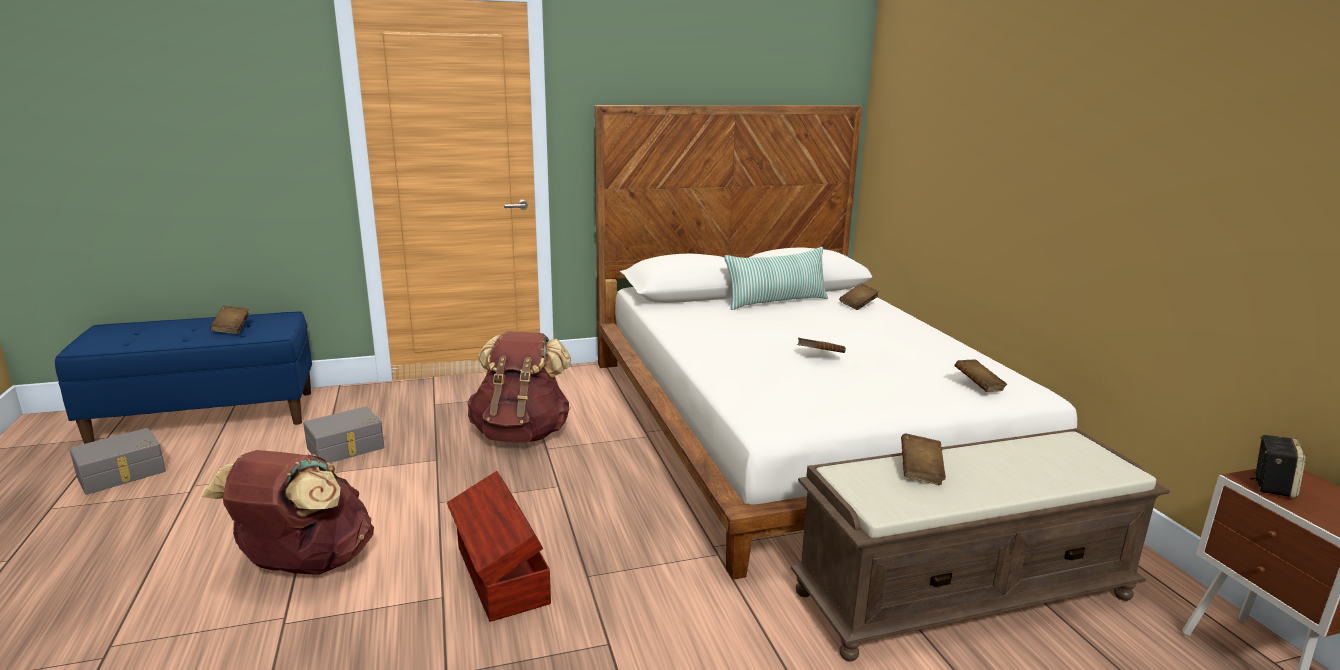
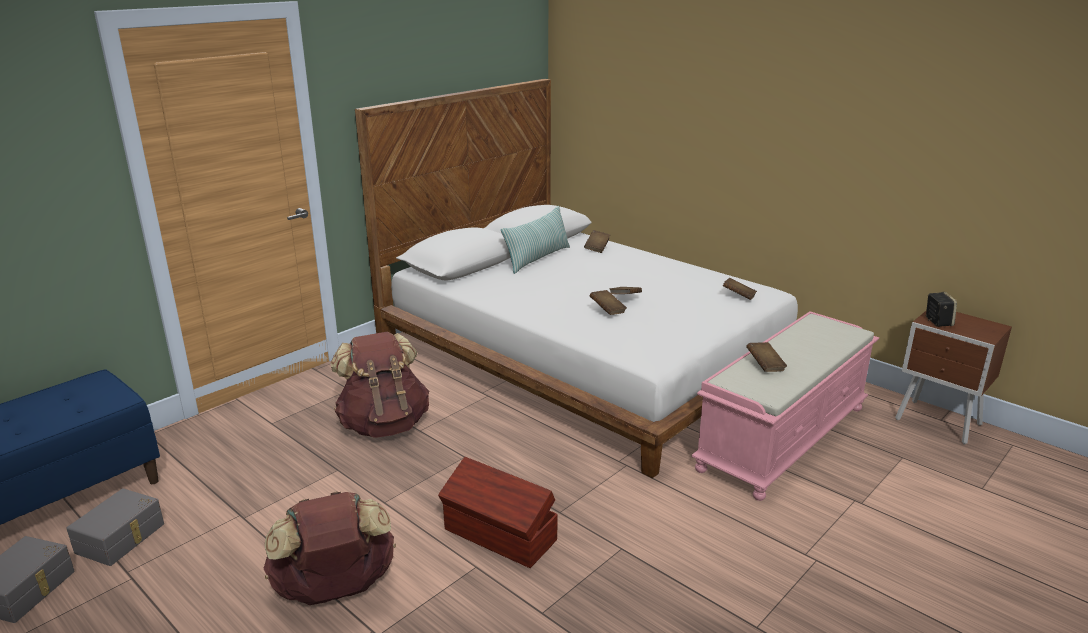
camera: 30 degrees left, 5 degrees up
(232, 329) = (58, 407): brown book -> brown book (607, 310)
(346, 448) = (239, 488): grey storage box -> grey storage box (122, 538)
(963, 593) = (782, 436): brown bench -> pink bench

